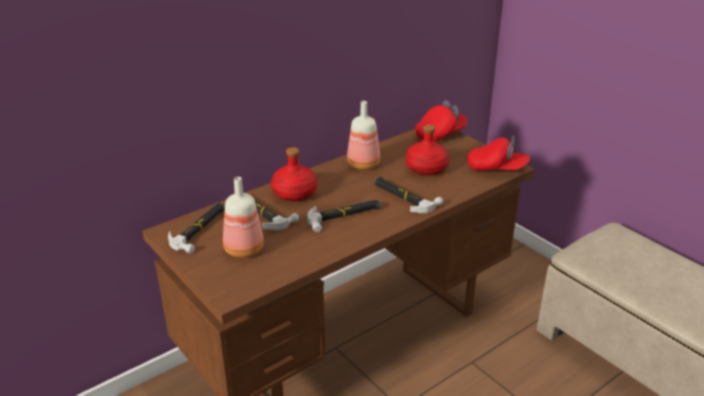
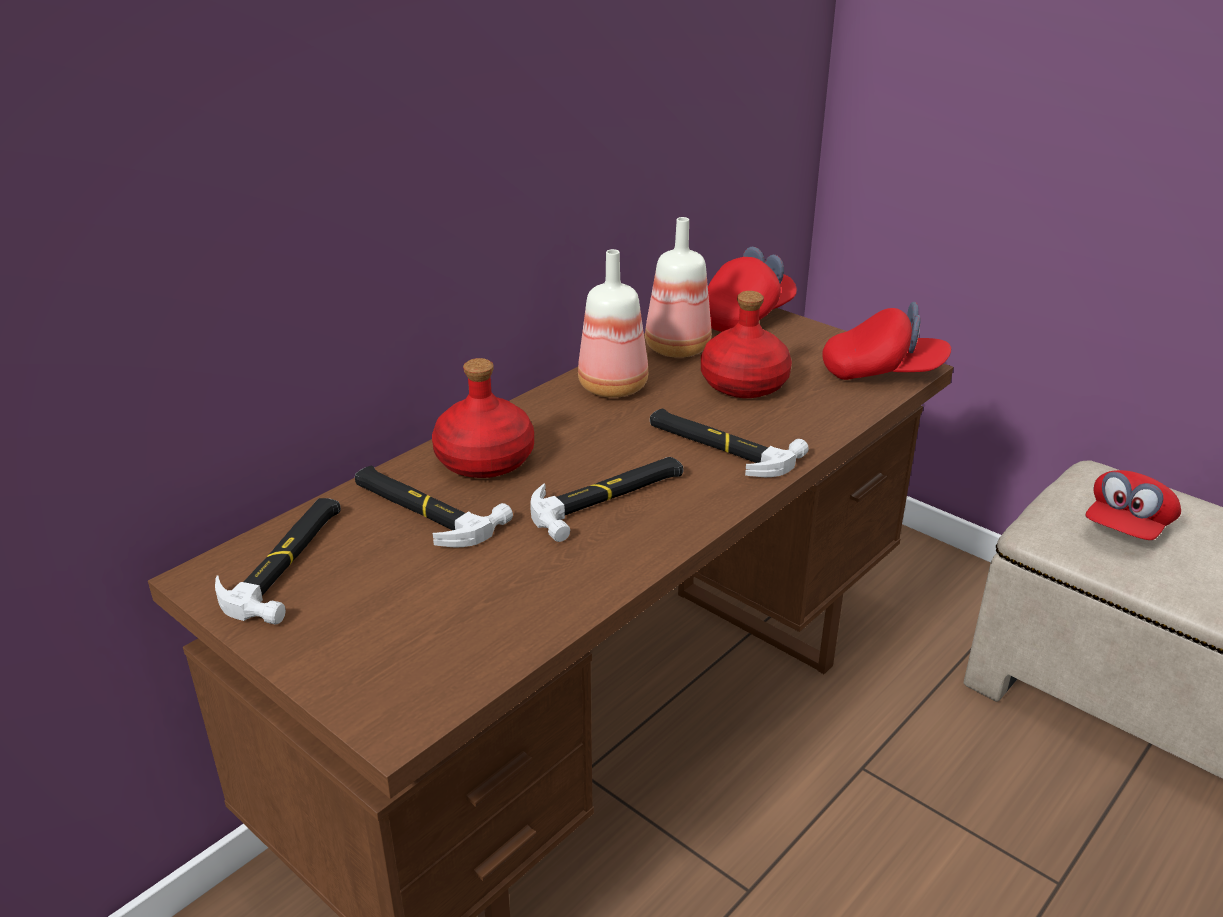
camera: 10 degrees left, 0 degrees up
(243, 250) = (401, 602): bottle -> bottle (676, 349)
(618, 257) = (1126, 527): none -> red cap

